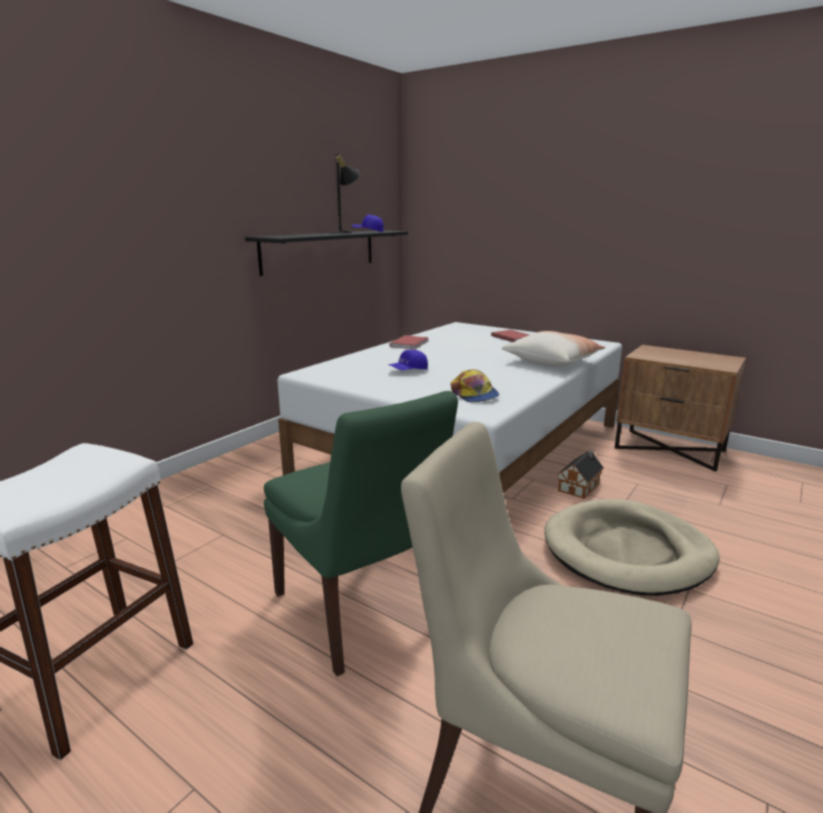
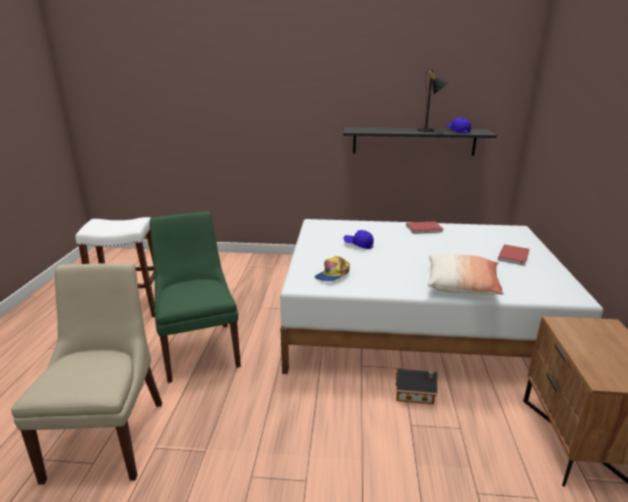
camera: 60 degrees right, 5 degrees up
(362, 610) = (199, 349): green chair -> green chair turned 135 degrees clockwise
(627, 552) = (333, 438): beige dog bed -> none

